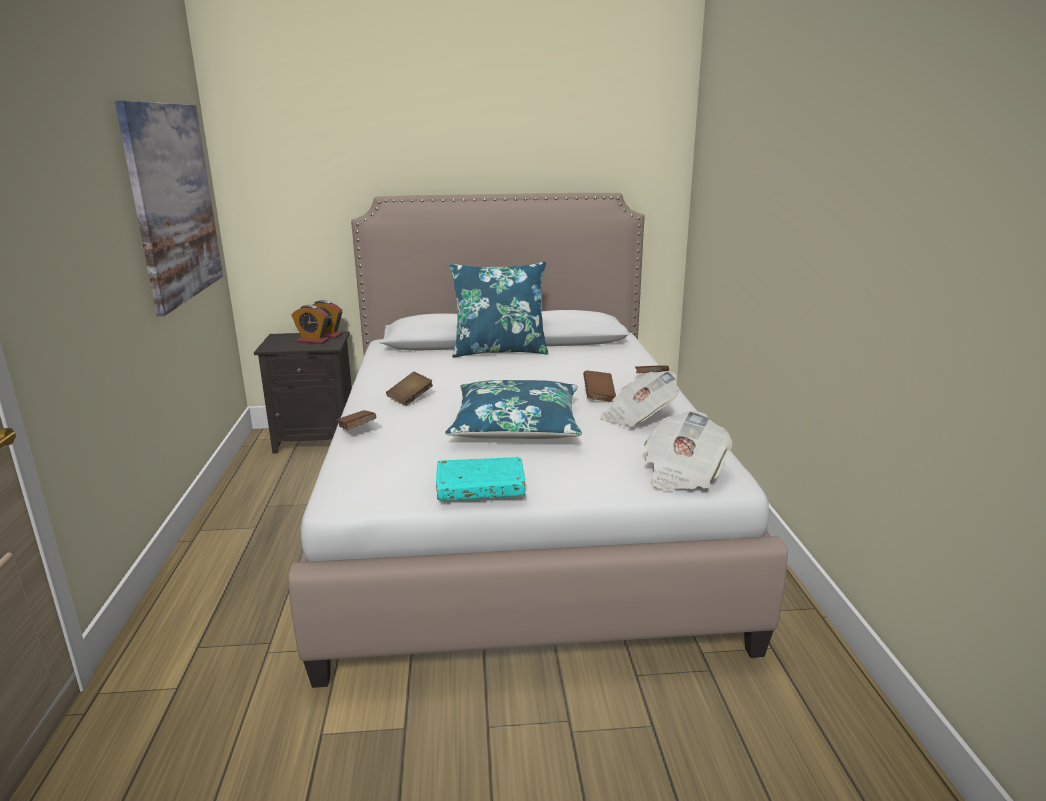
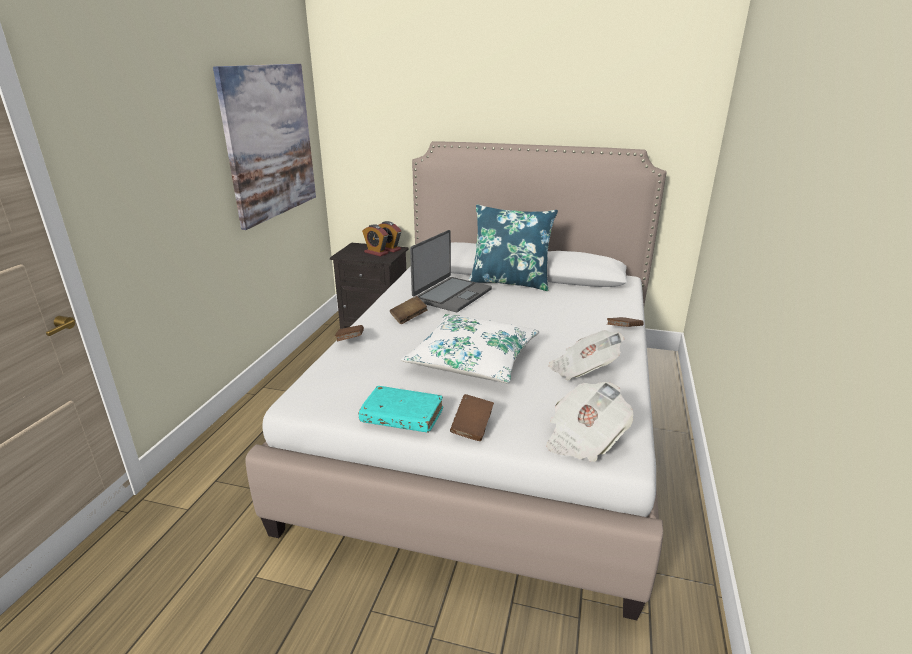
camera: 20 degrees right, 5 degrees up
(443, 370) = (451, 295): none -> laptop
(516, 426) = (472, 360): blue pillow -> white pillow
(599, 396) = (563, 341): brown book -> brown book (472, 427)

